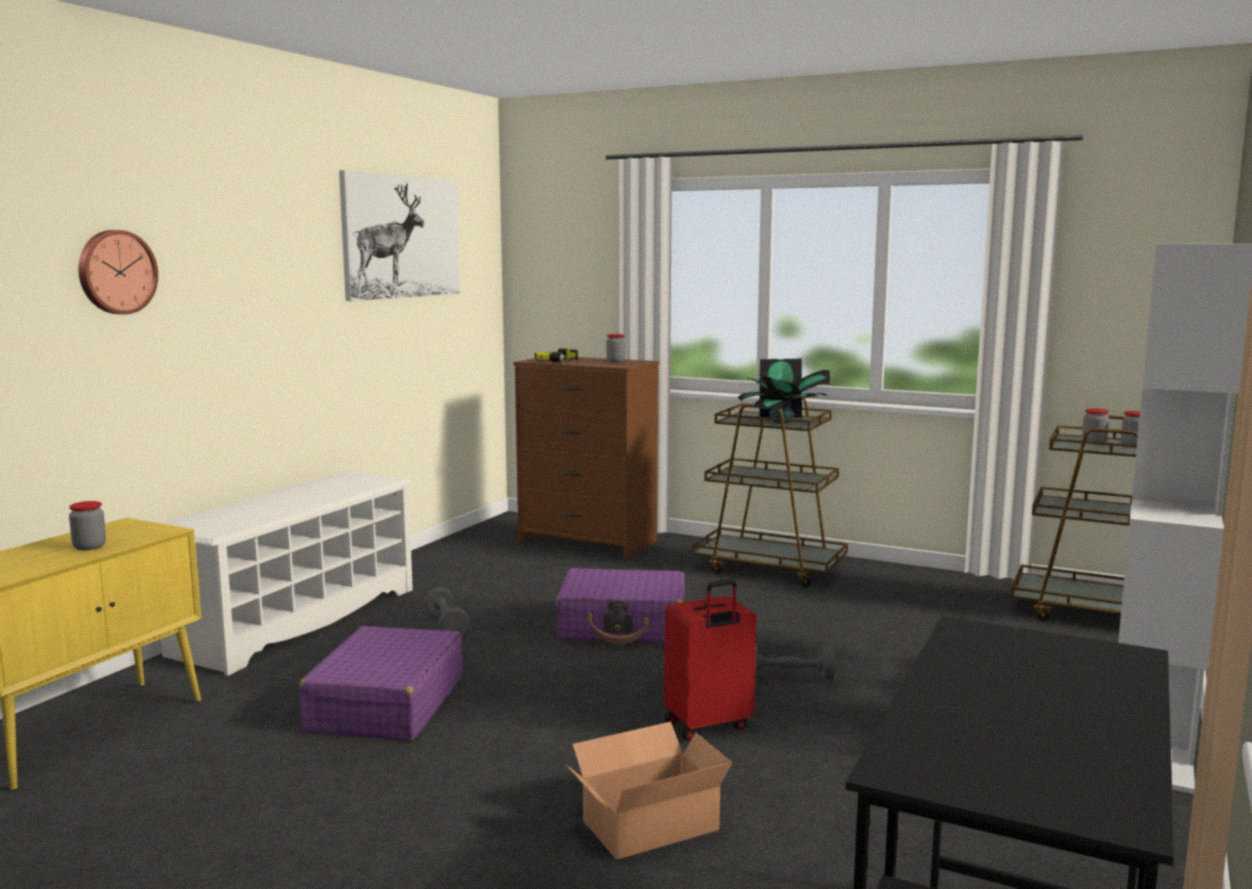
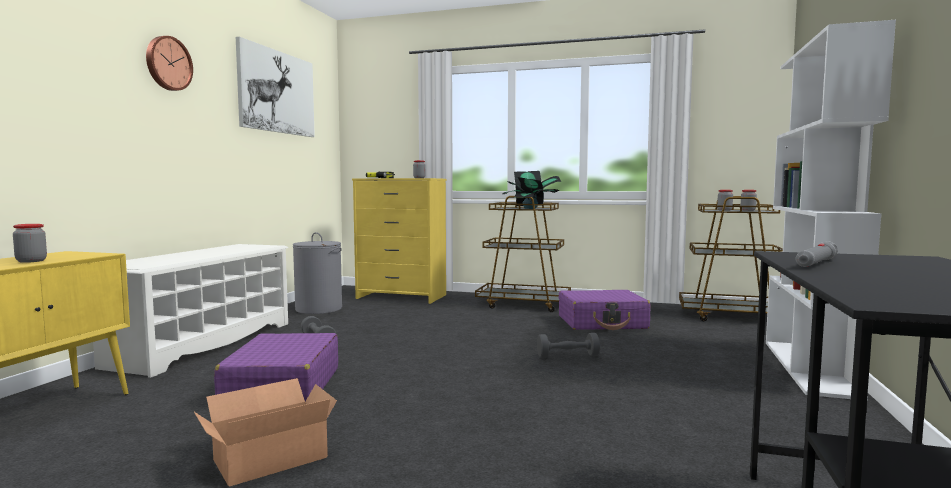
camera: 10 degrees left, 5 degrees down
(116, 272) = (63, 66): wall clock -> wall clock (167, 63)
(461, 561) = (319, 309): none -> grey laundry basket
(587, 541) = (401, 297): brown dresser -> yellow dresser
(623, 626) = (442, 335): purple suitcase -> purple suitcase (602, 322)
(645, 823) = (511, 447): cardboard box -> cardboard box (266, 457)
(708, 726) = (527, 385): red suitcase -> none
(964, 664) = (816, 263): none -> grey flashlight

